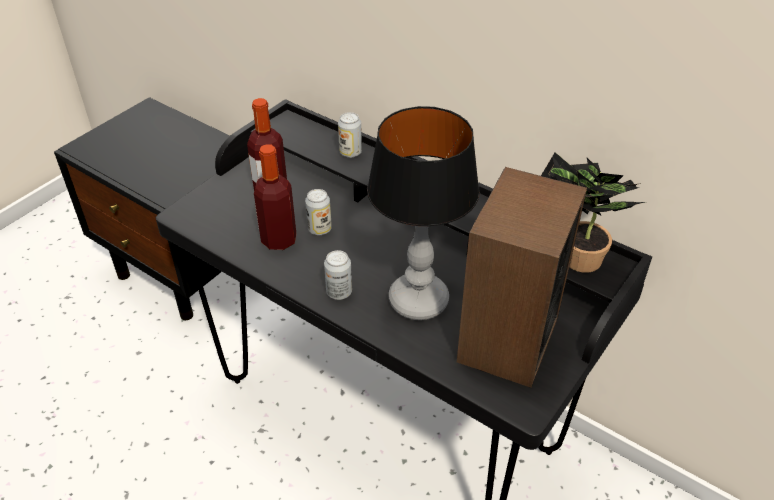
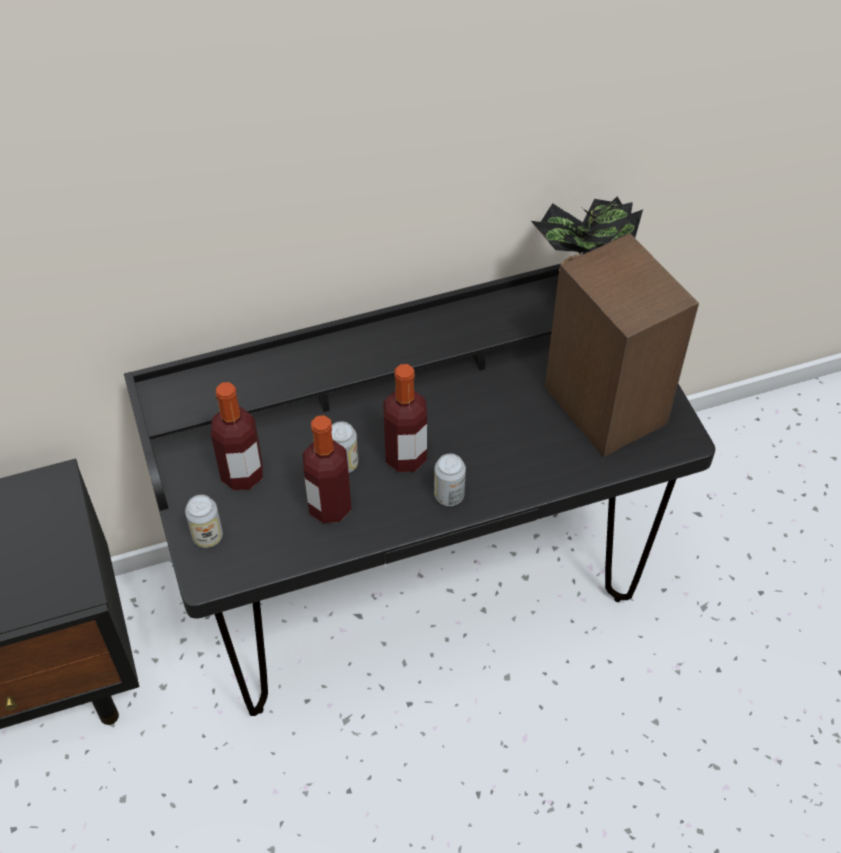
camera: 55 degrees left, 10 degrees up
(350, 152) = (276, 369): can -> can (207, 536)
(352, 255) = (405, 457): none -> bottle
(417, 301) = (509, 442): table lamp -> none

